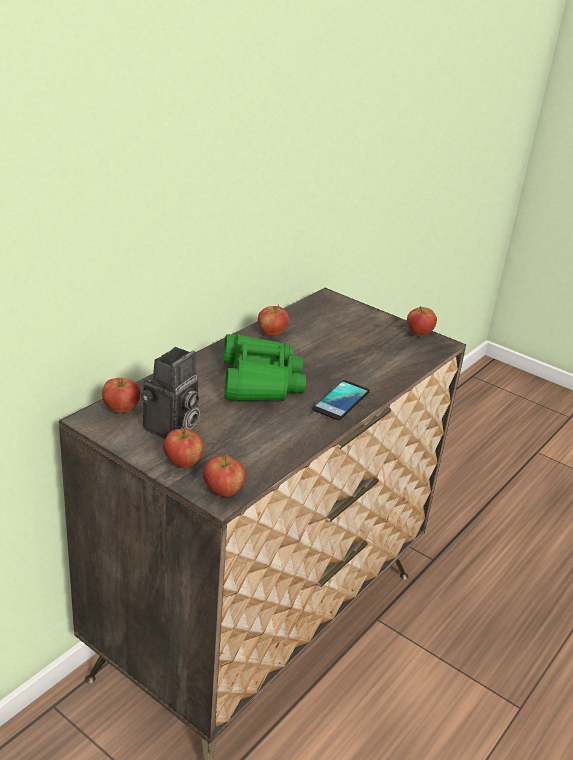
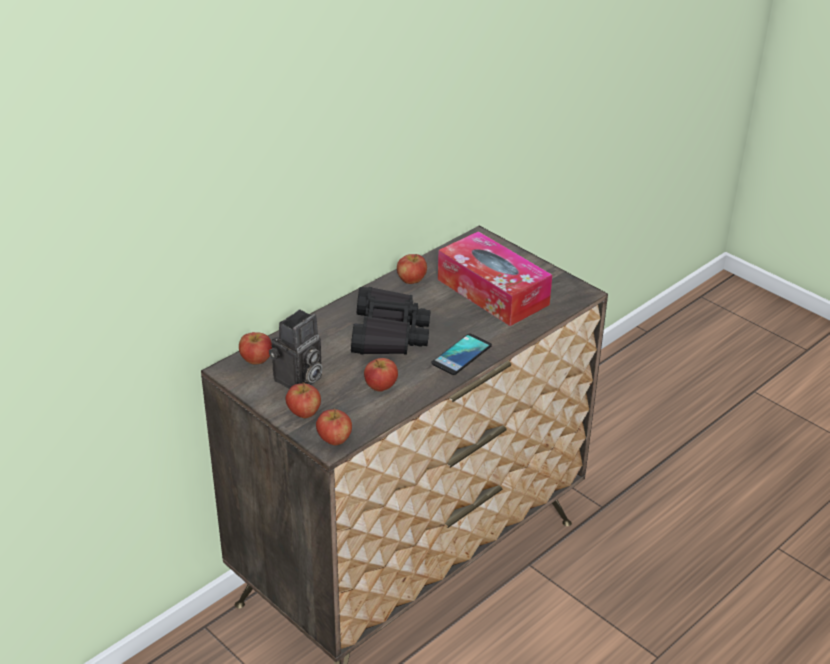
camera: 10 degrees right, 5 degrees up
(260, 382) = (389, 334): green binoculars -> black binoculars
(355, 343) = (492, 292): none -> tissue box
(419, 334) = (562, 281): apple -> apple (381, 387)

